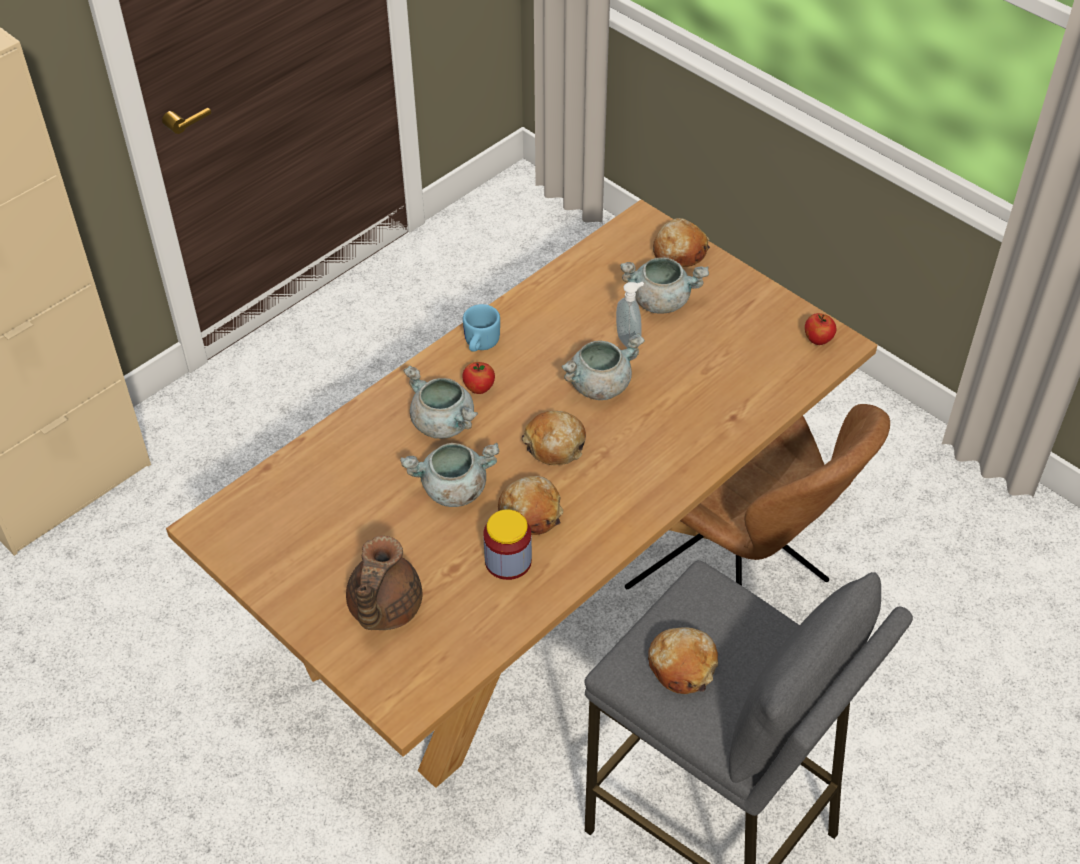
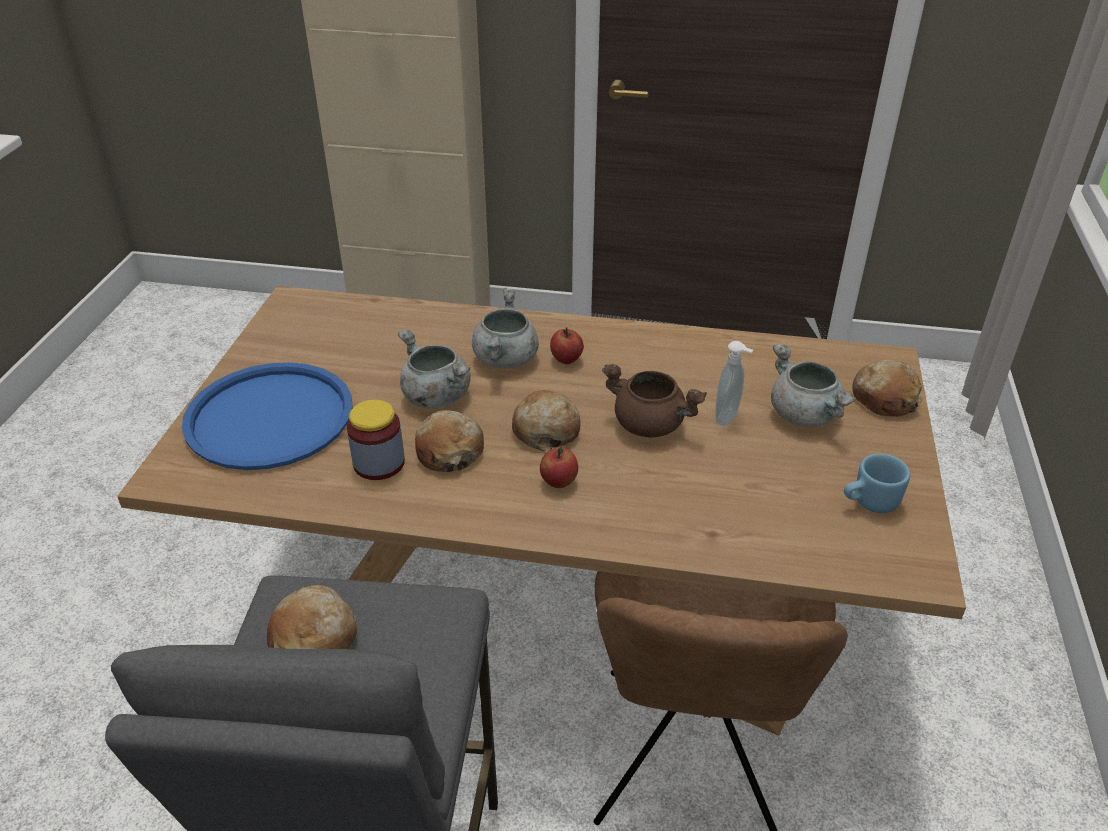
camera: 55 degrees right, 10 degrees down
(383, 609) = (269, 417): brown teapot -> blue tray
(479, 345) = (616, 338): blue mug -> blue mug (868, 502)
(600, 384) = (650, 424): grey cooking pot -> brown cooking pot
(818, 340) = (904, 552): apple -> apple (558, 482)

